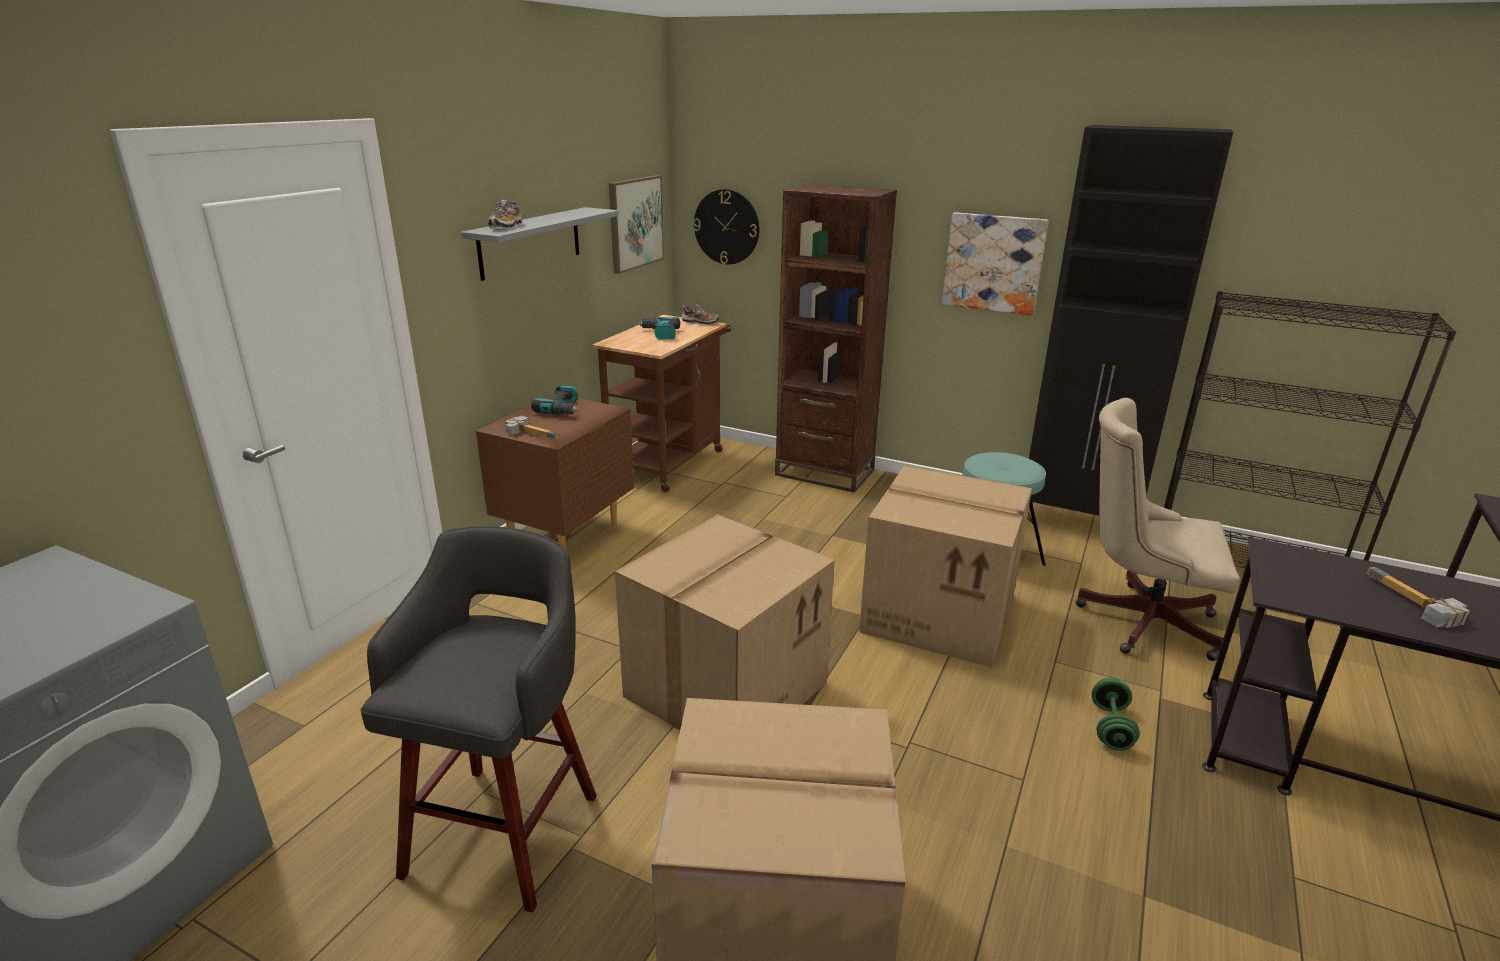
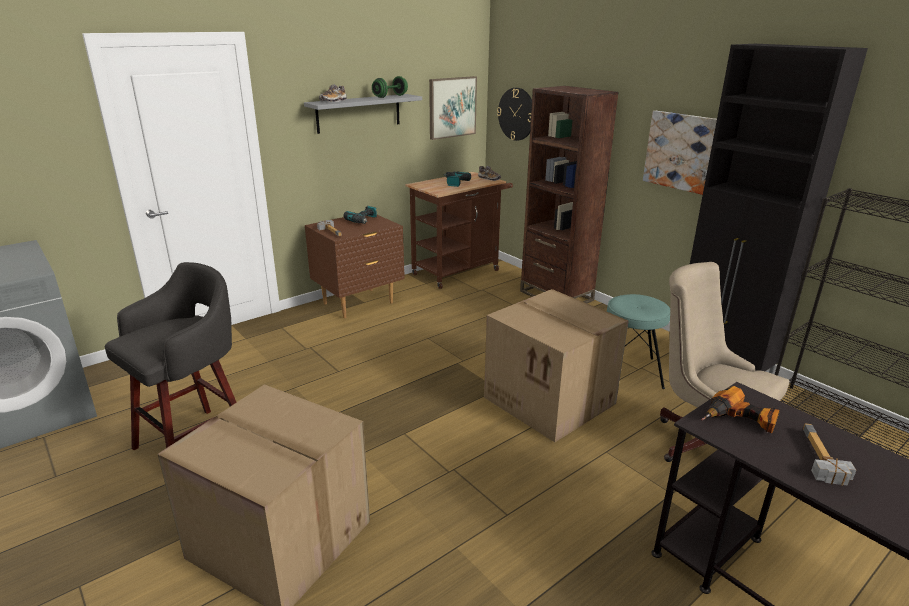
camera: 25 degrees right, 0 degrees up
(725, 687) = (372, 406): cardboard box -> none
(1110, 727) = (605, 504): green dumbbell -> green dumbbell (390, 96)
(1305, 582) = (739, 421): none -> power drill

